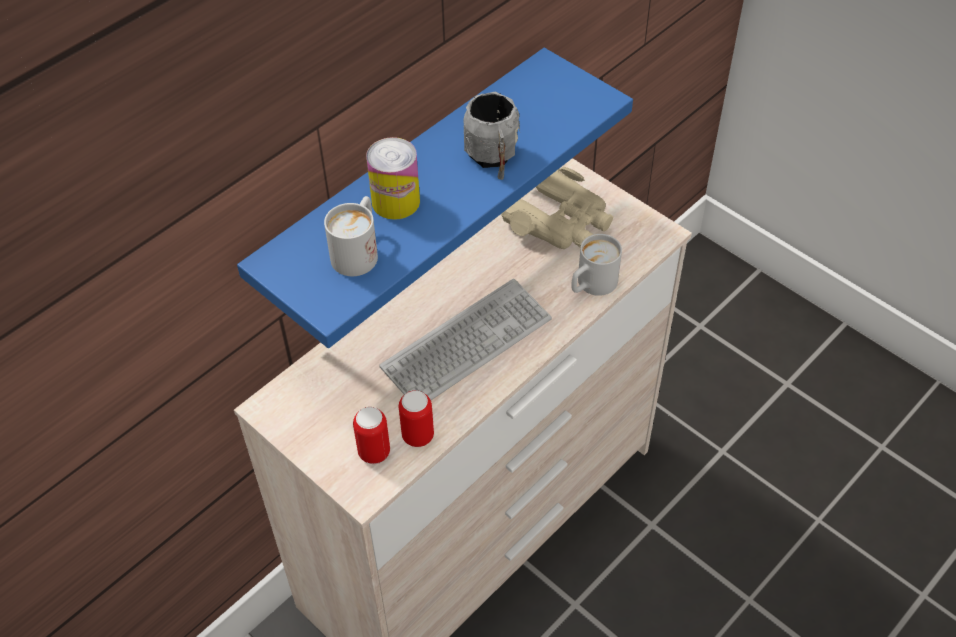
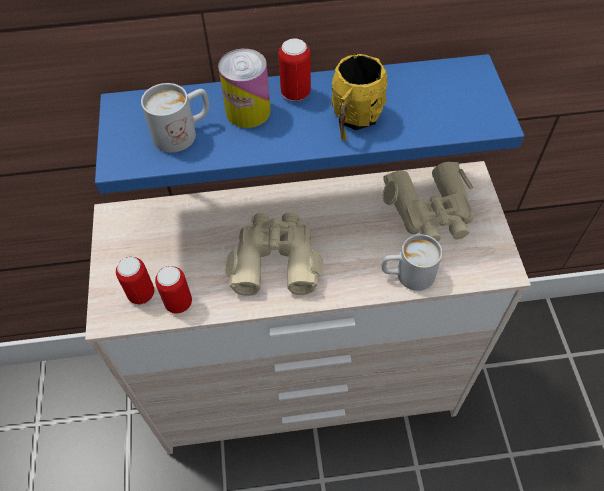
camera: 40 degrees right, 5 degrees up
(420, 164) = (295, 93): none -> can
(467, 344) = (275, 259): keyboard -> beige binoculars
(493, 159) = (353, 120): grey mug -> yellow mug

